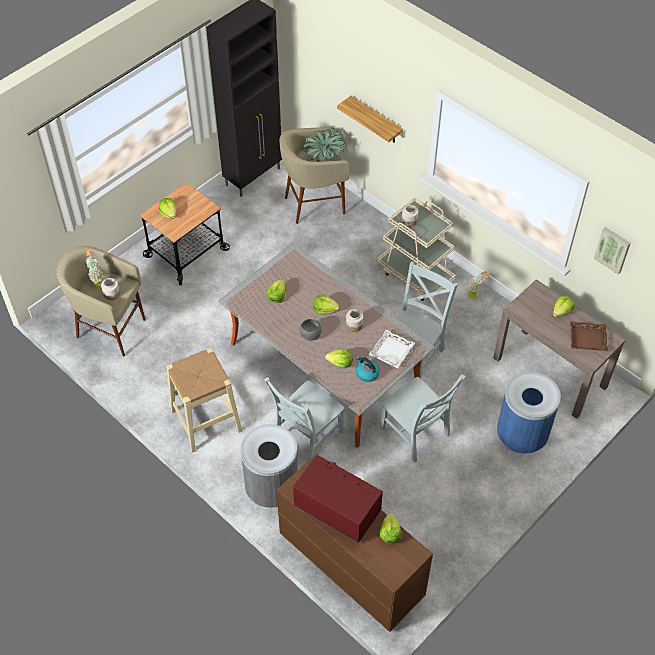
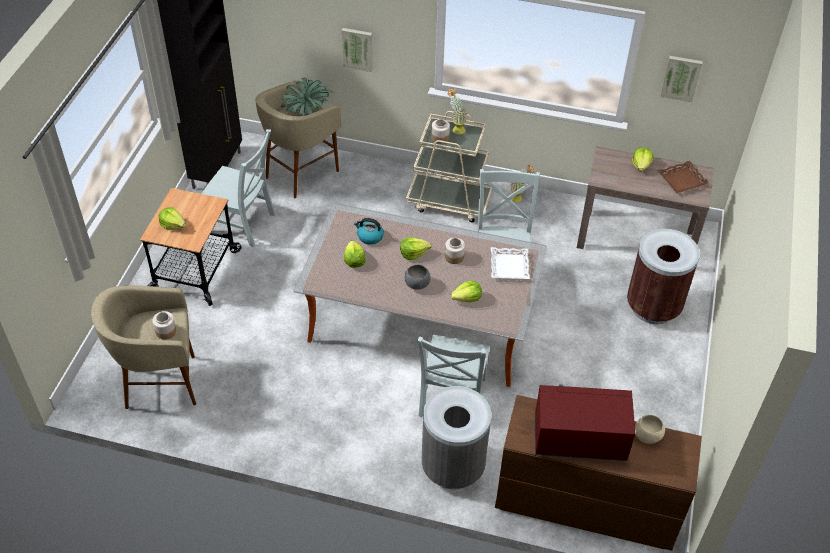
camera: 30 degrees left, 5 degrees down
(97, 282) = (140, 326): potted plant -> potted plant (456, 128)
(206, 420) = (334, 431): beige stool -> none
(367, 373) = (501, 297): kettle -> kettle (370, 237)
(376, 121) = (358, 48): shelf -> picture
(390, 533) = (647, 436): lettuce -> beige bowl
(416, 434) = (557, 348): grey chair -> grey chair (243, 224)
(521, 435) = (653, 306): blue trash can -> brown trash can

